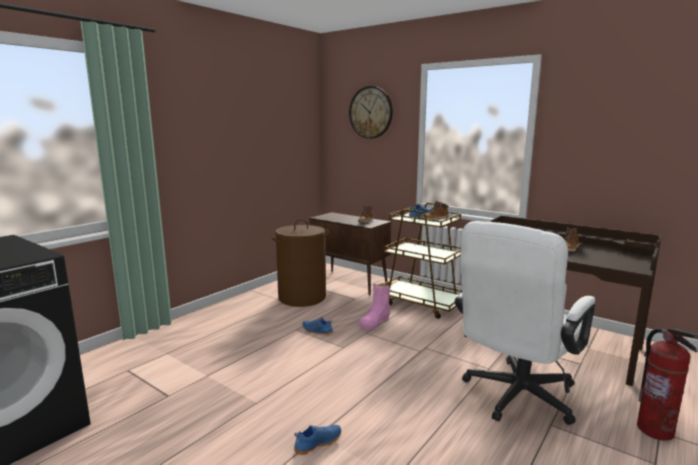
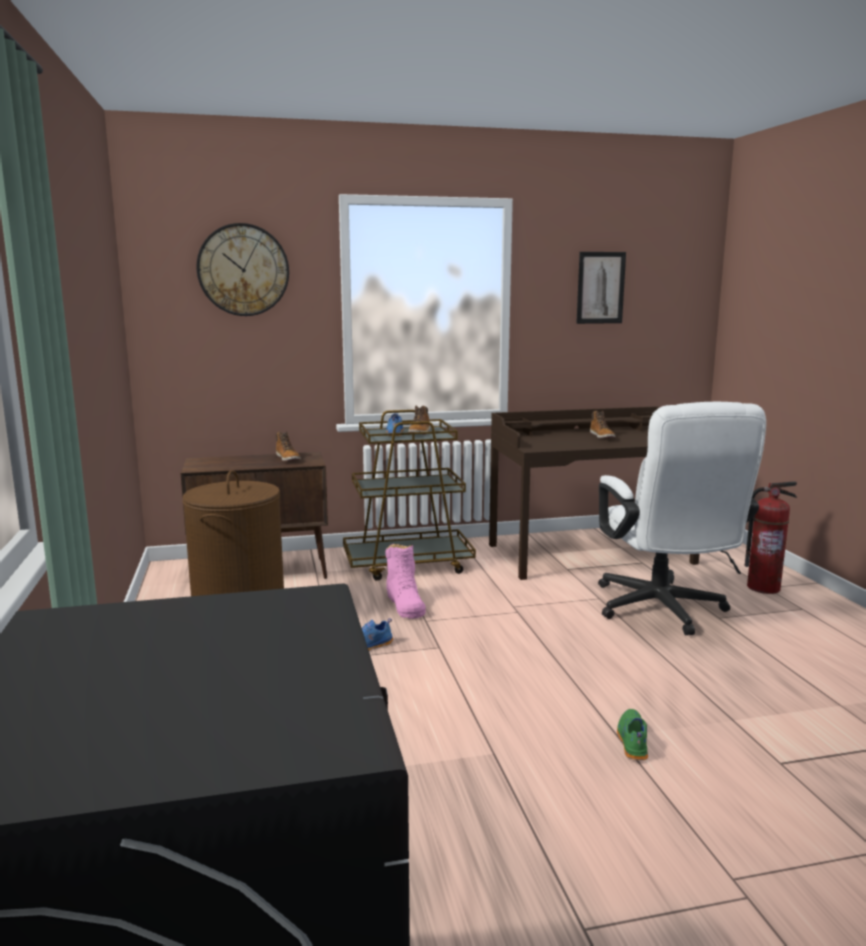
camera: 50 degrees left, 0 degrees up
(317, 443) = (631, 741): blue shoe -> green shoe
(620, 124) = (600, 288): none -> picture

